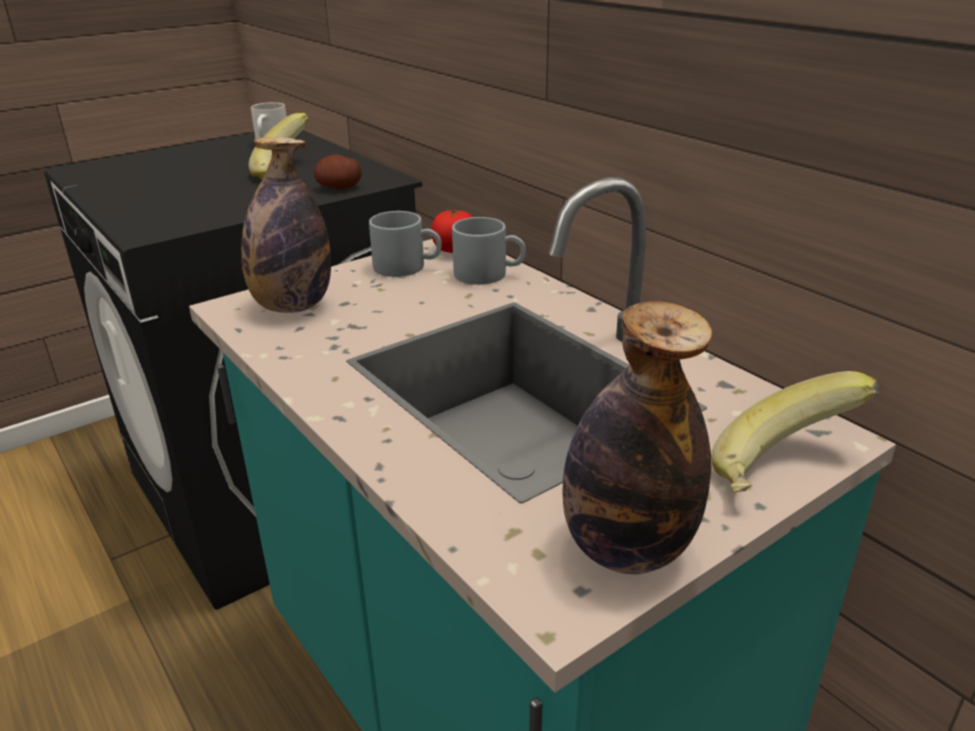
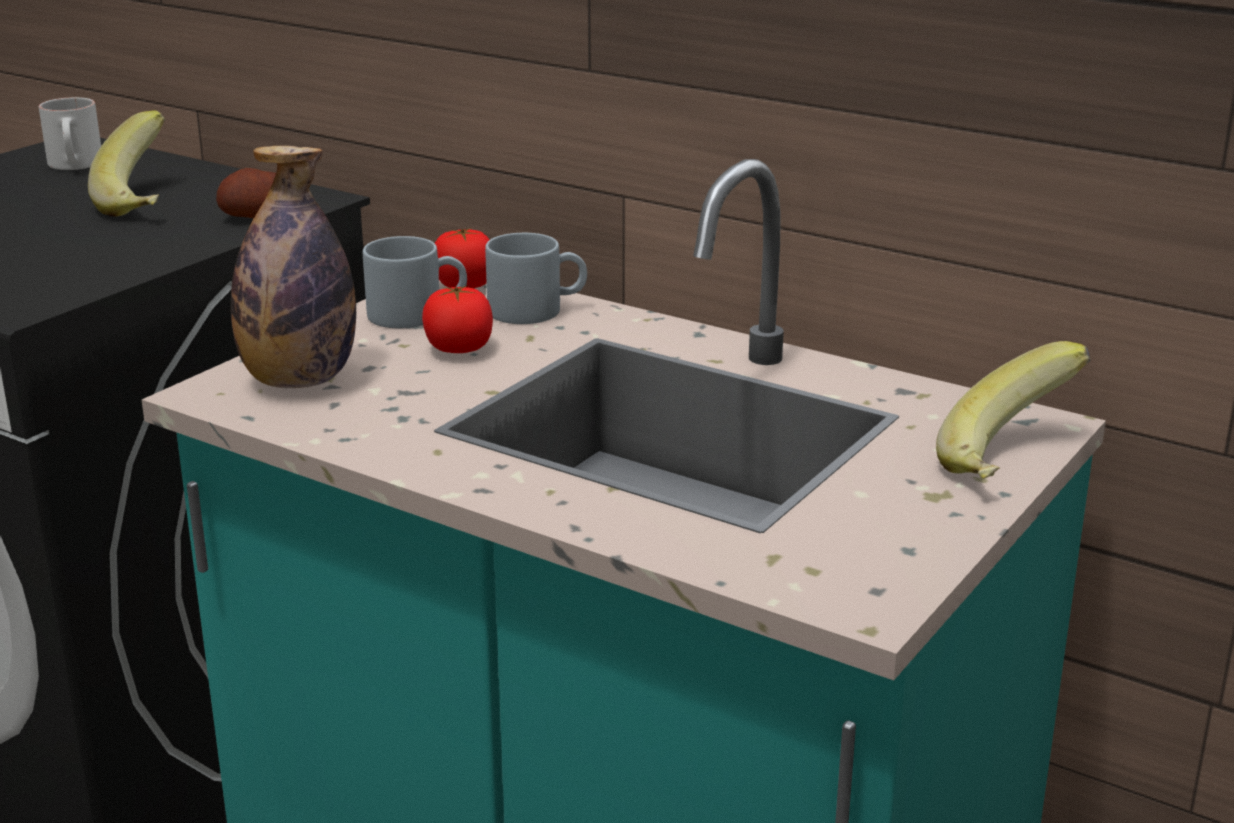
camera: 20 degrees left, 5 degrees down
(414, 297) = (459, 349): none -> tomato
(626, 549) = (898, 550): bottle -> none

